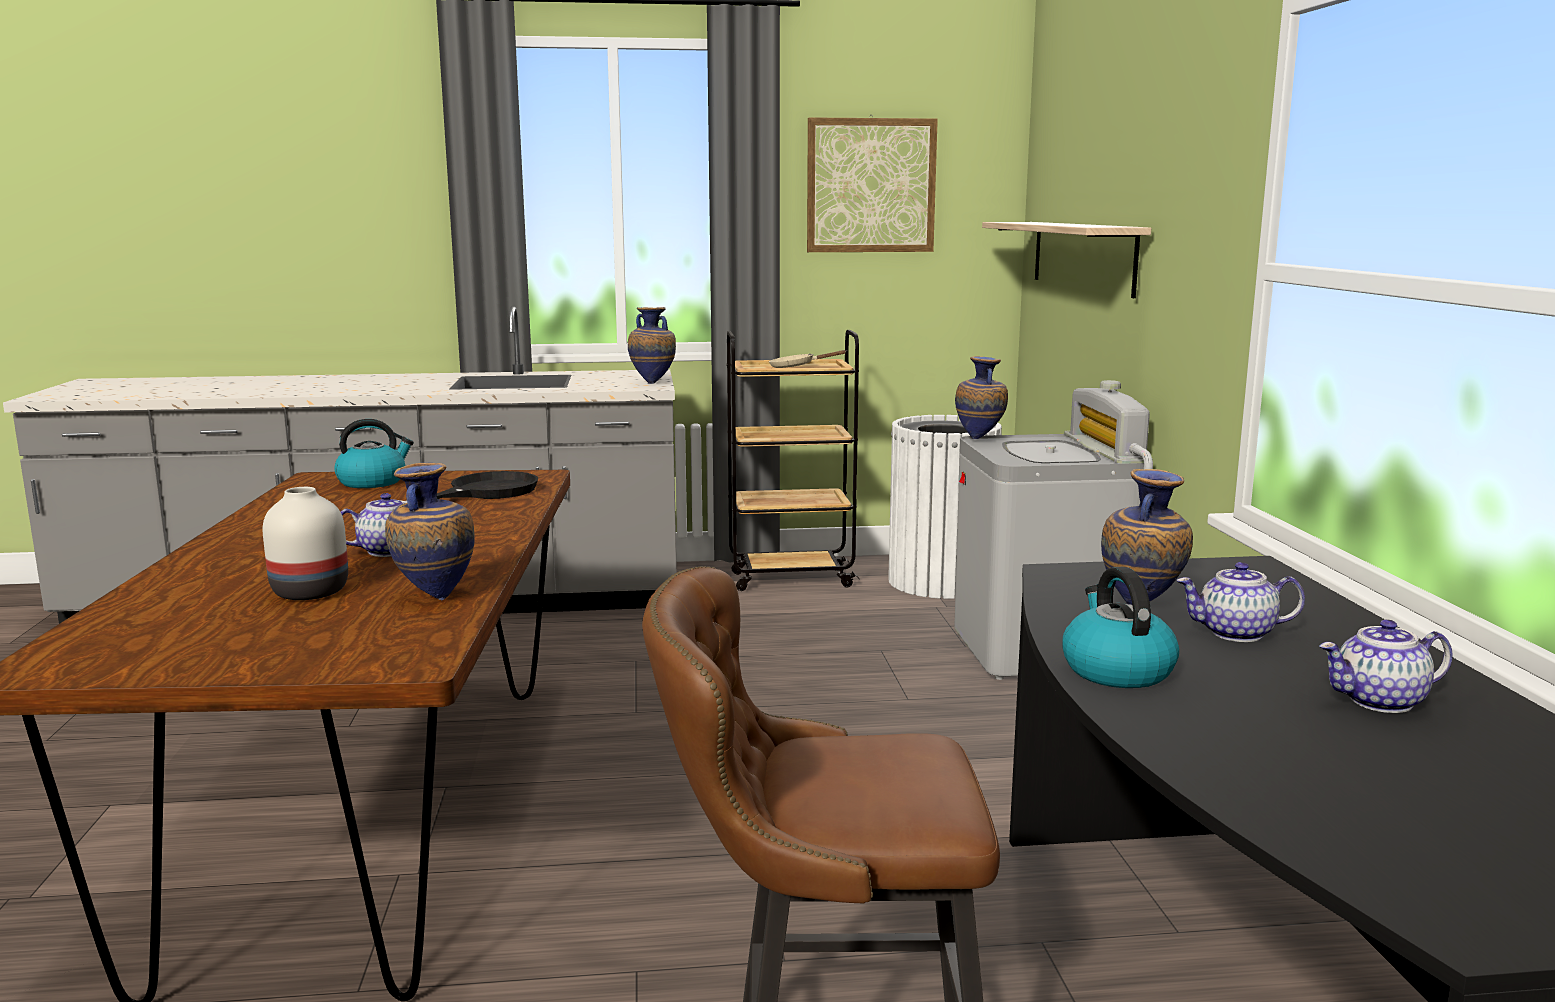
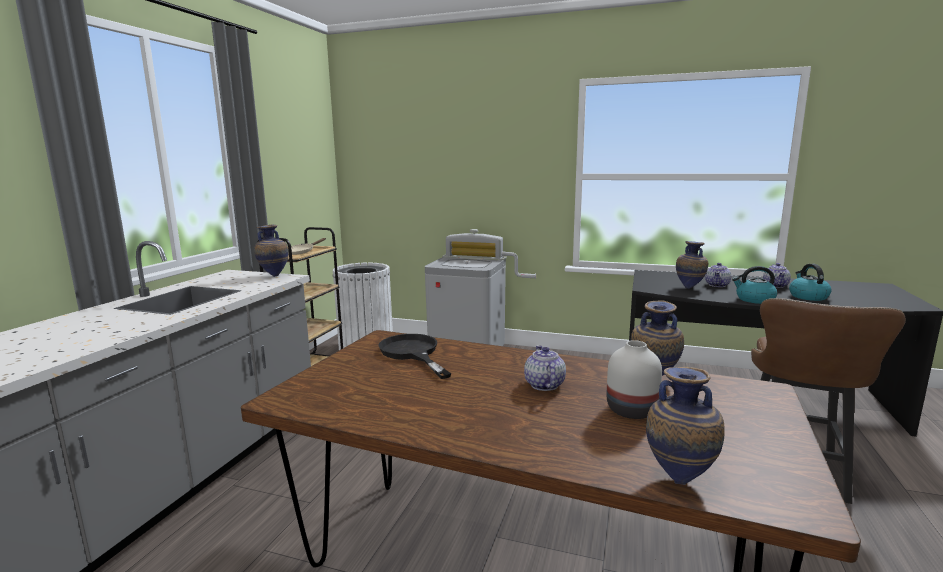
camera: 65 degrees left, 0 degrees up
(373, 482) = (329, 381): kettle -> kettle (807, 296)
(871, 184) = (285, 144): picture -> none
(980, 439) = (435, 265): vase -> vase (679, 478)
(1082, 256) = (415, 178): shelf -> none

